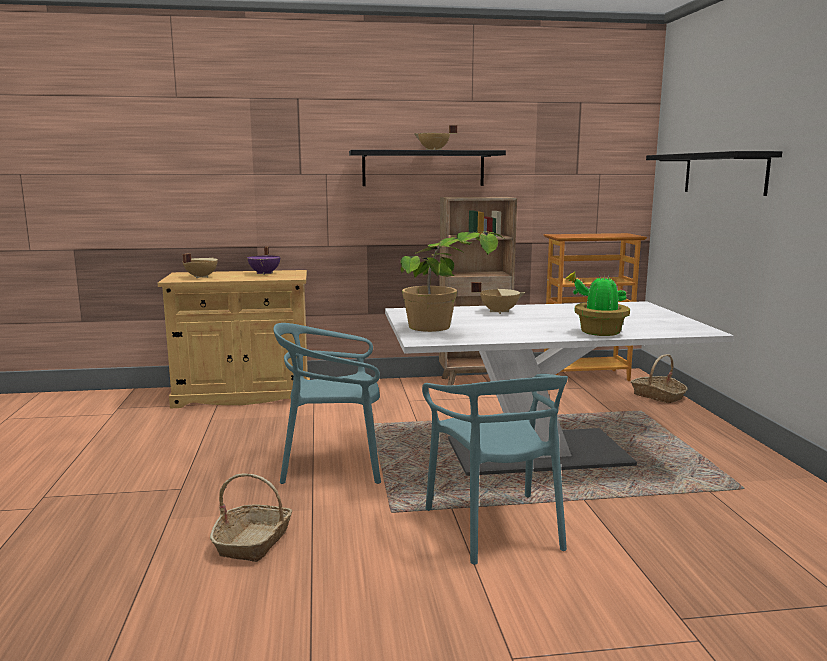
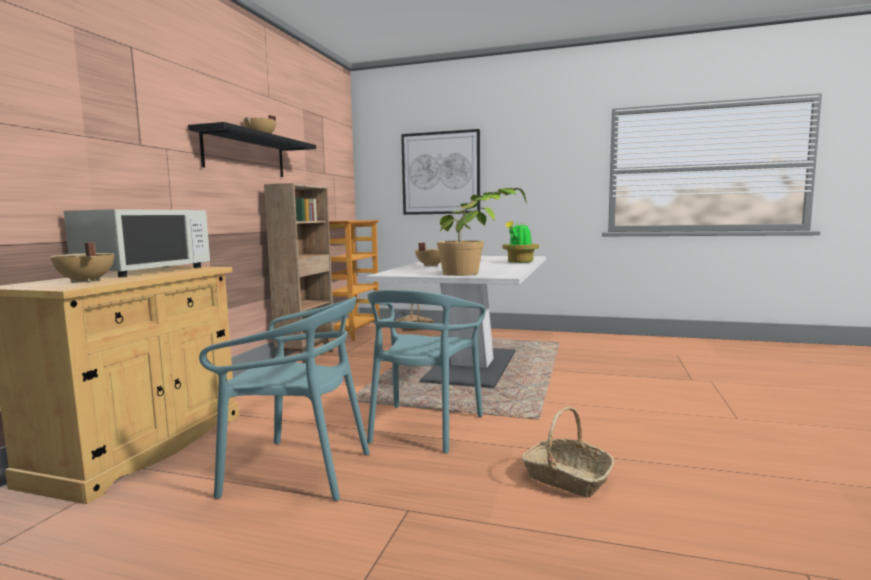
camera: 65 degrees left, 5 degrees down
(265, 273) = (145, 271): purple cooking pot -> white microwave
(496, 526) = (578, 395): turquoise chair -> turquoise chair (298, 471)
(724, 173) = (440, 173): black shelf -> picture

